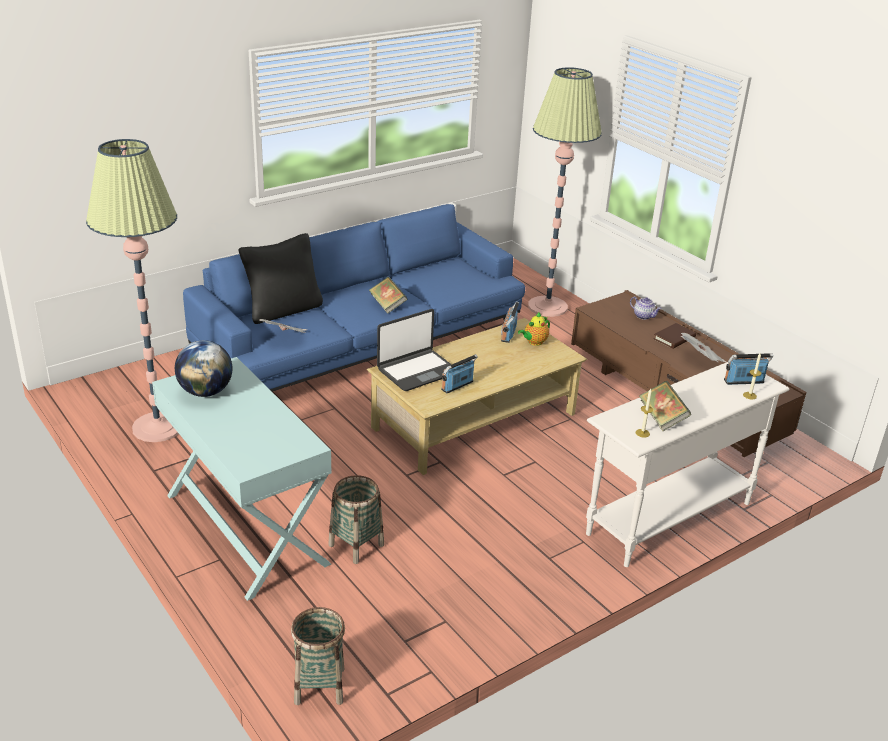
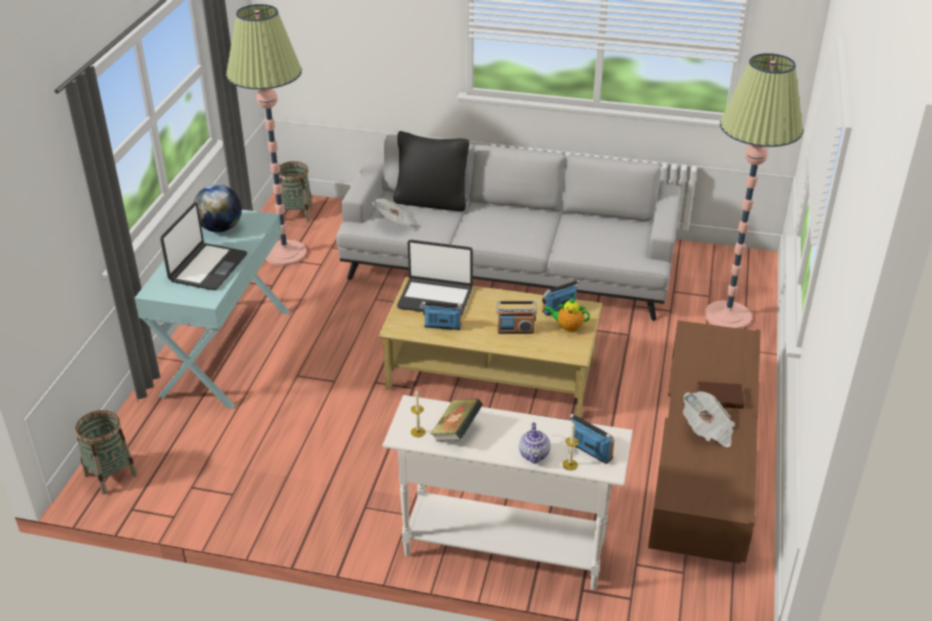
camera: 50 degrees right, 5 degrees up
(258, 425) = (207, 268): none -> laptop
(356, 545) = (266, 407): basket -> basket (296, 213)
(362, 345) = (509, 266): blue sofa -> grey sofa
(387, 305) = (511, 235): book -> none
(508, 362) = (515, 330): none -> radio
(644, 316) = (730, 362): teapot -> teapot (534, 455)

